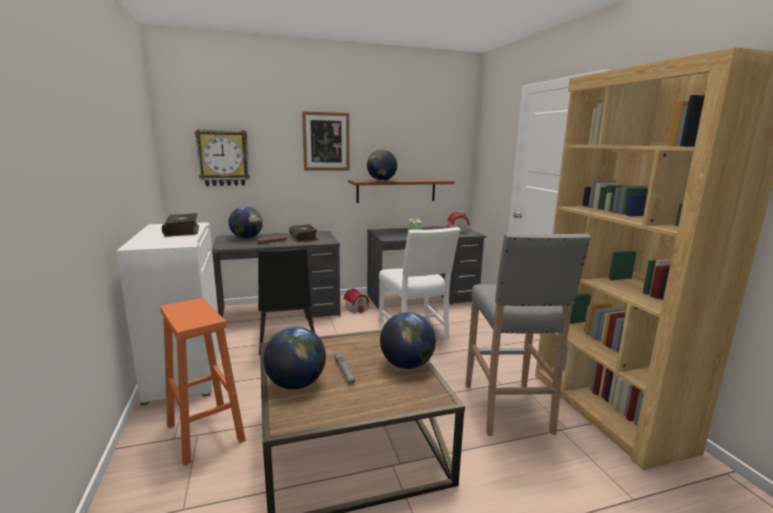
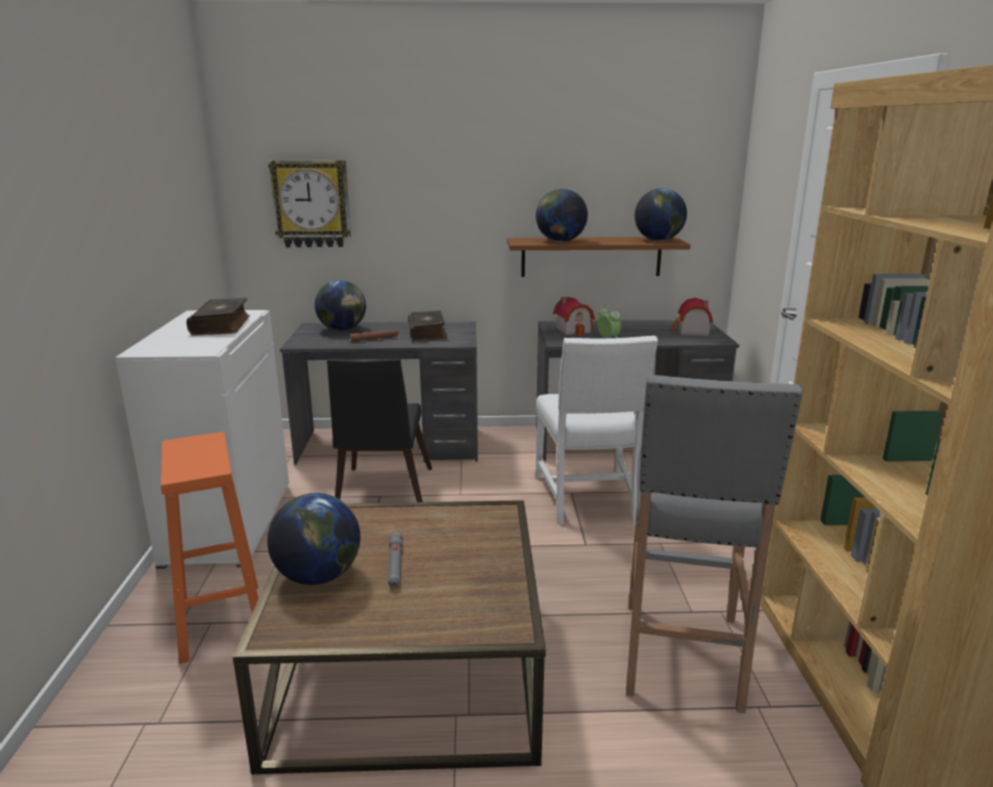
camera: 15 degrees right, 5 degrees up
(326, 141) = (471, 175): picture -> none
(357, 308) = (510, 450): toy house -> toy house (575, 330)
(407, 364) = (494, 567): globe -> globe (658, 240)

